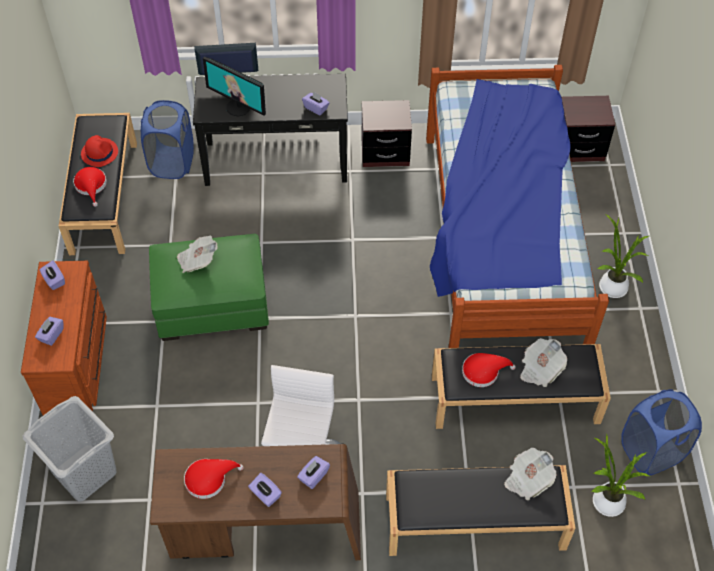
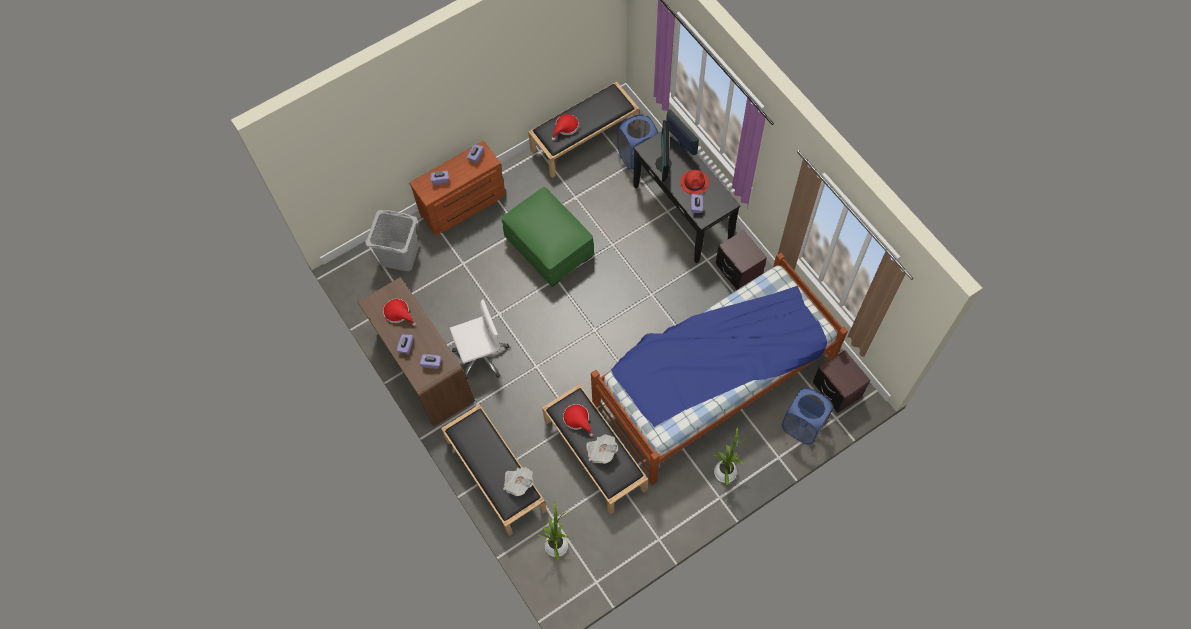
camera: 60 degrees right, 10 degrees up
(99, 152) = (593, 114): red hat -> red hat (694, 182)
(197, 261) = (547, 218): newspaper -> none
(651, 451) = (609, 555): blue laundry basket -> blue laundry basket (802, 426)

